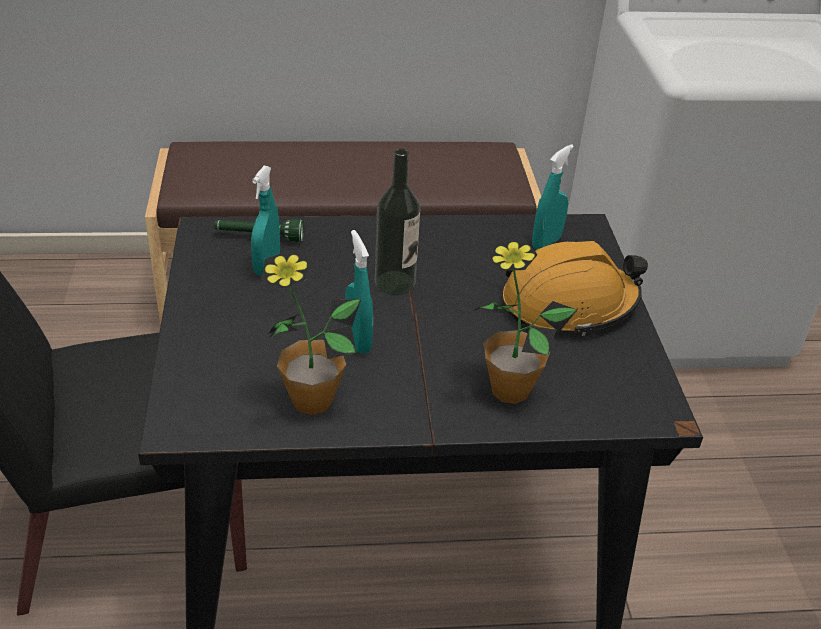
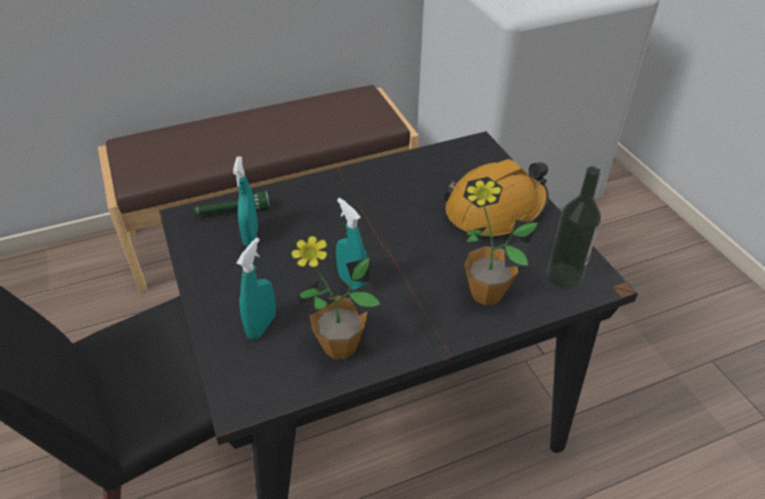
camera: 15 degrees left, 5 degrees up
(395, 283) = (359, 225): bottle -> bottle (564, 275)
(546, 242) = (456, 164): turquoise spray bottle -> turquoise spray bottle (262, 326)

